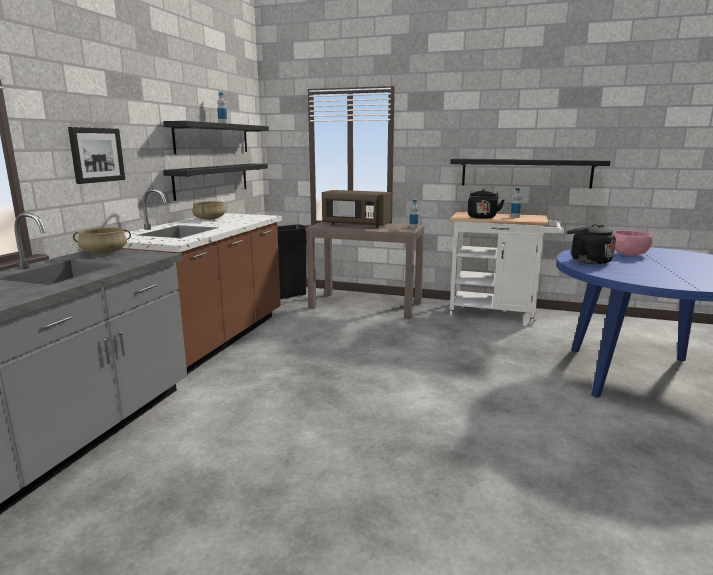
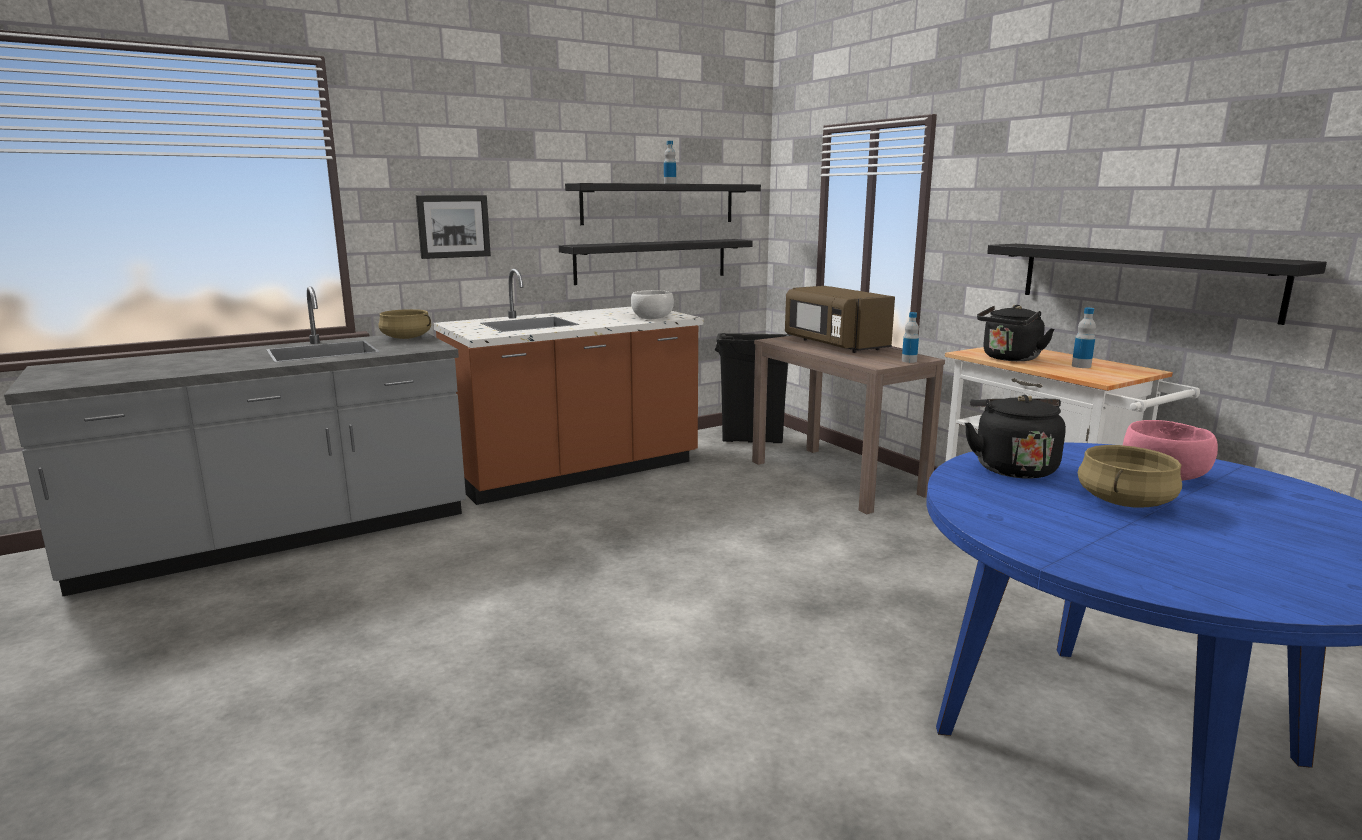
camera: 40 degrees right, 0 degrees up
(209, 219) = (609, 313): beige cooking pot -> beige cooking pot (1125, 502)
(253, 219) = (652, 318): none -> white bowl

